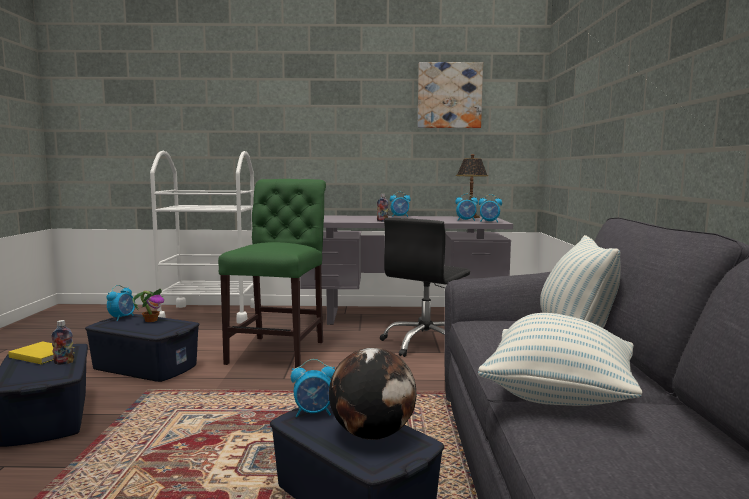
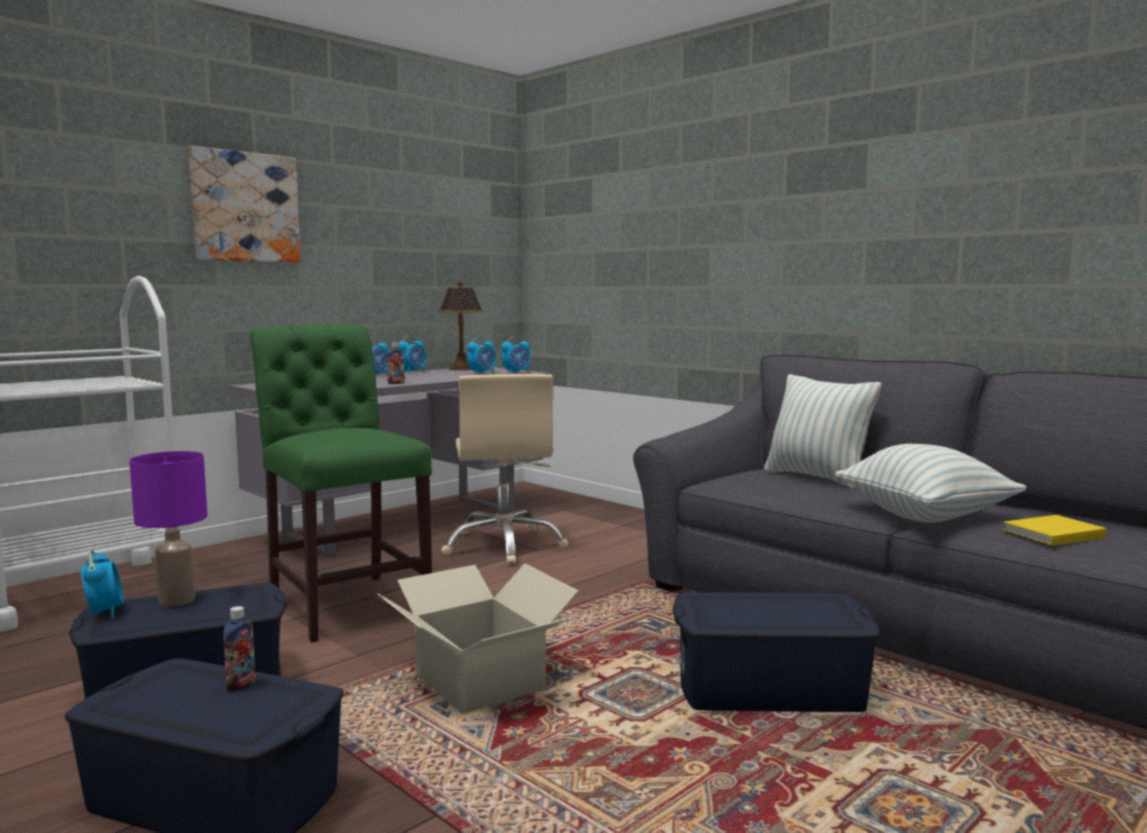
camera: 45 degrees left, 0 degrees up
(42, 355) = (157, 693): yellow book -> yellow book (1050, 534)
(151, 320) = (176, 601): potted plant -> purple table lamp
(232, 414) = (480, 682): none -> cardboard box
(314, 413) = (705, 611): alarm clock -> alarm clock (413, 372)
(372, 434) = (789, 607): globe -> none
(425, 344) = (504, 545): black office chair -> beige office chair
(449, 95) = (417, 197): picture -> picture (245, 207)

